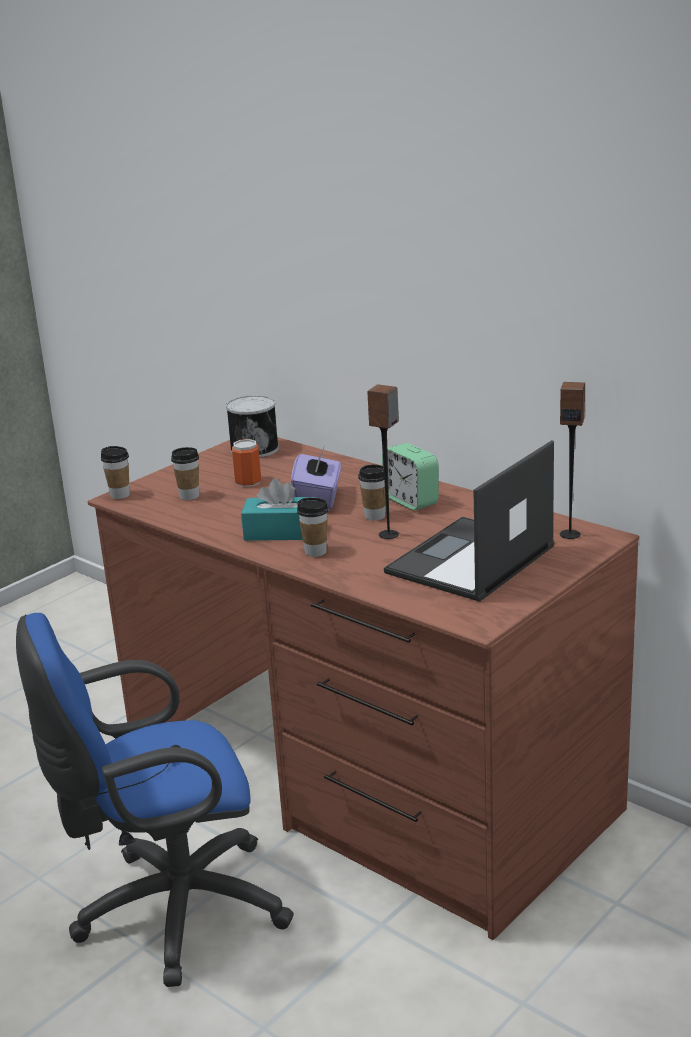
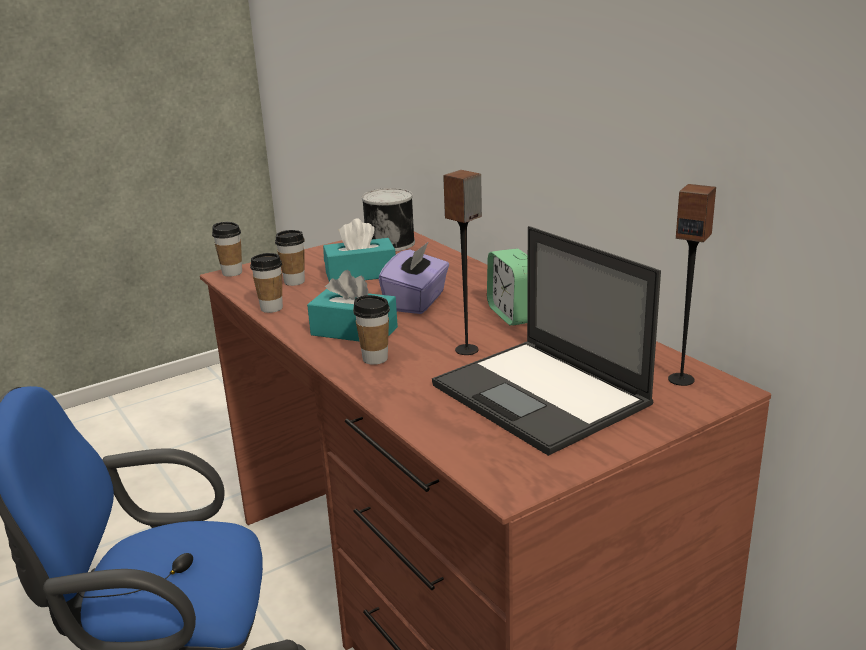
camera: 15 degrees right, 0 degrees up
(248, 482) = (360, 274): can -> turquoise tissue box
(375, 516) = (464, 326): cup -> cup (271, 308)
(469, 560) = (542, 395): laptop -> laptop turned 90 degrees counterclockwise

